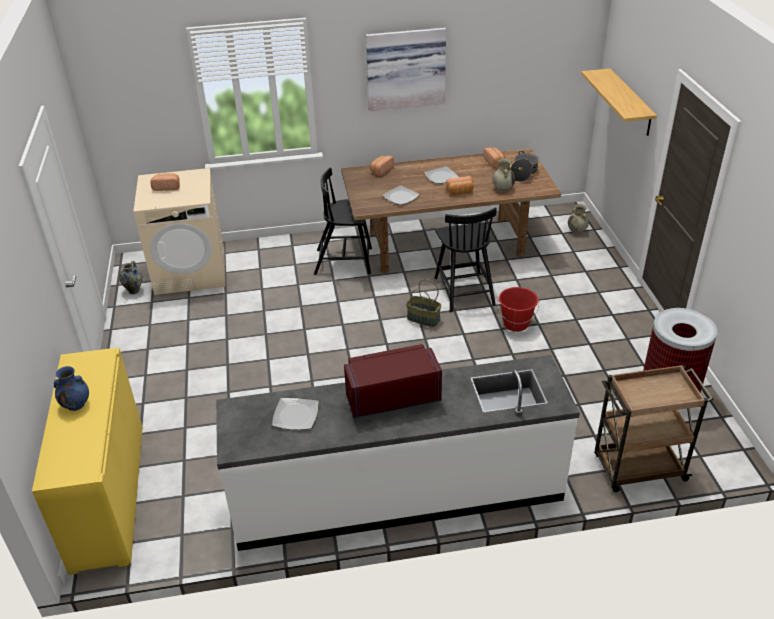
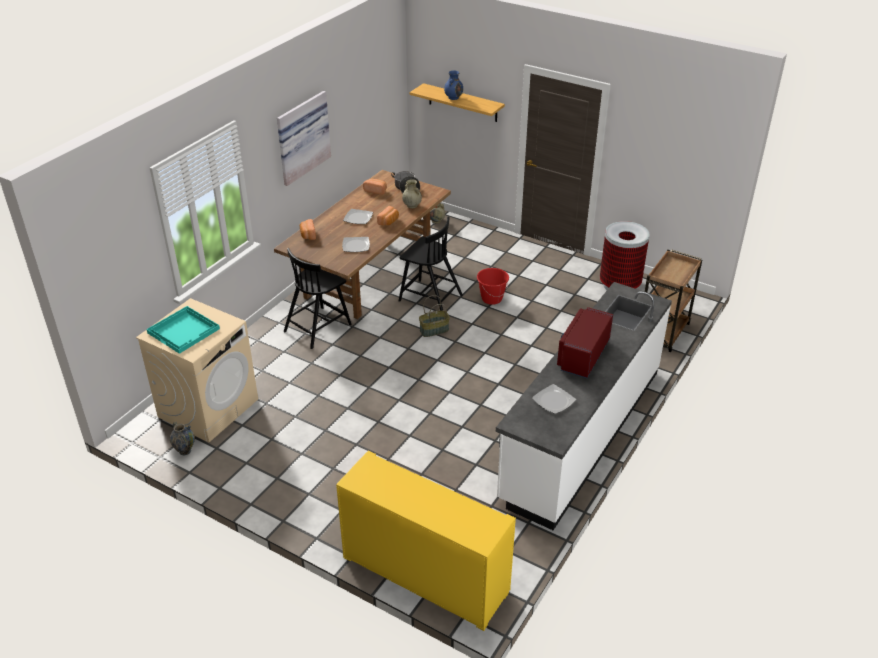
camera: 50 degrees left, 0 degrees up
(76, 404) = (412, 498): blue vase -> blue vase (453, 97)
(167, 187) = (184, 331): bread -> turquoise tray

